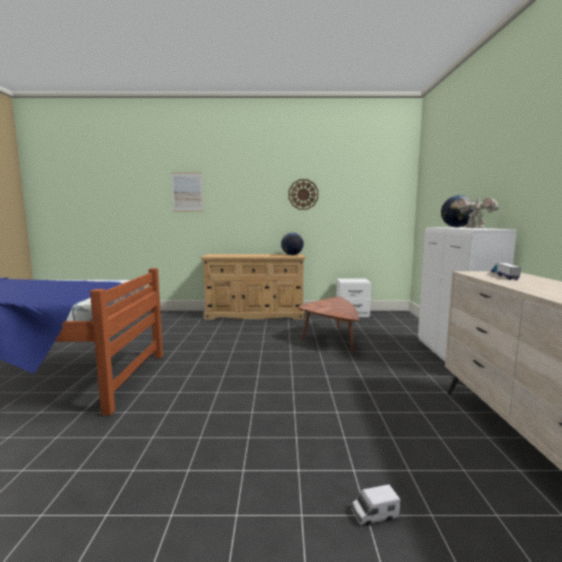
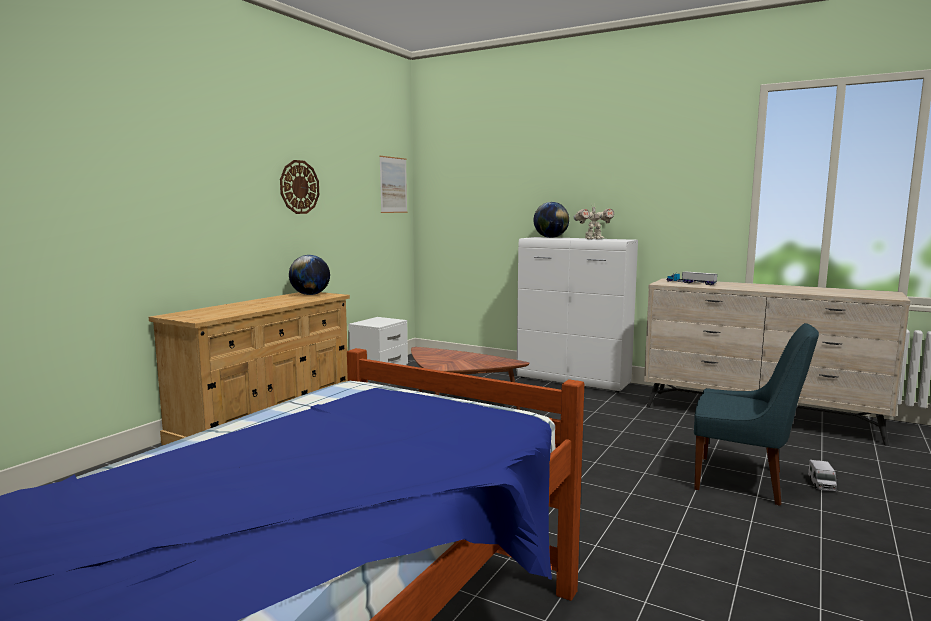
camera: 60 degrees left, 0 degrees up
(187, 192) = (89, 173): picture -> picture (393, 185)
(327, 460) = (743, 481): none -> blue chair

